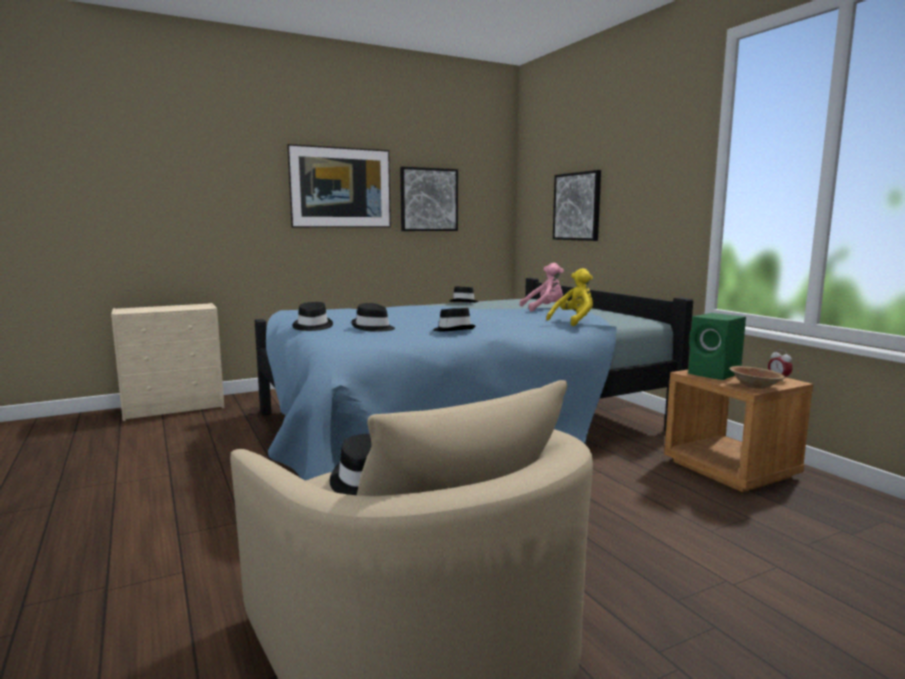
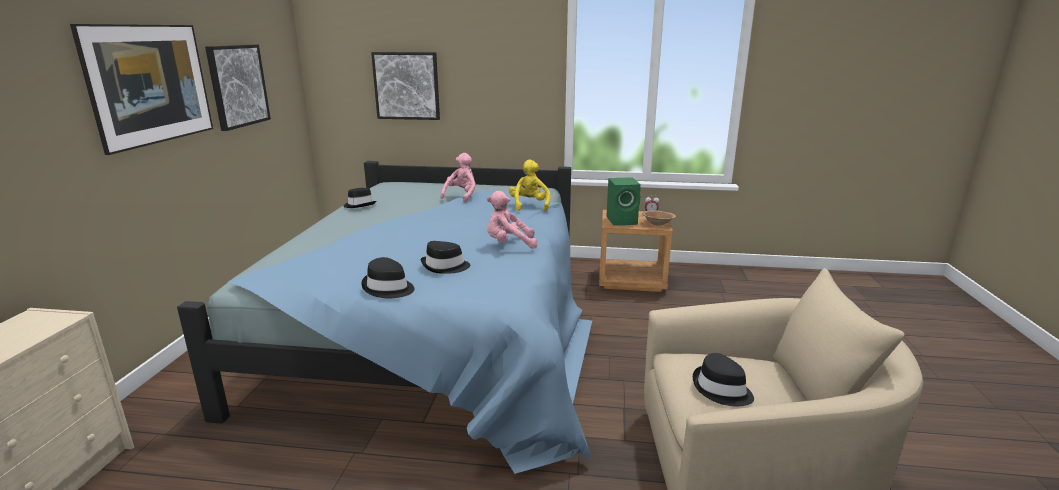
camera: 55 degrees left, 10 degrees up
(453, 330) = (509, 244): black hat -> pink plush toy

